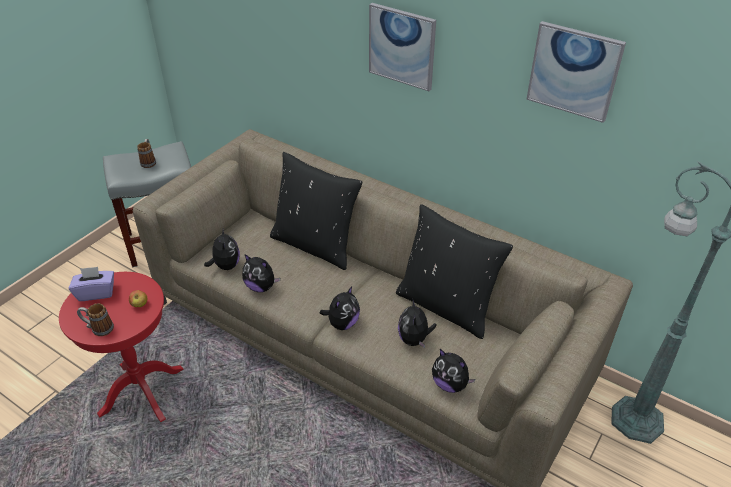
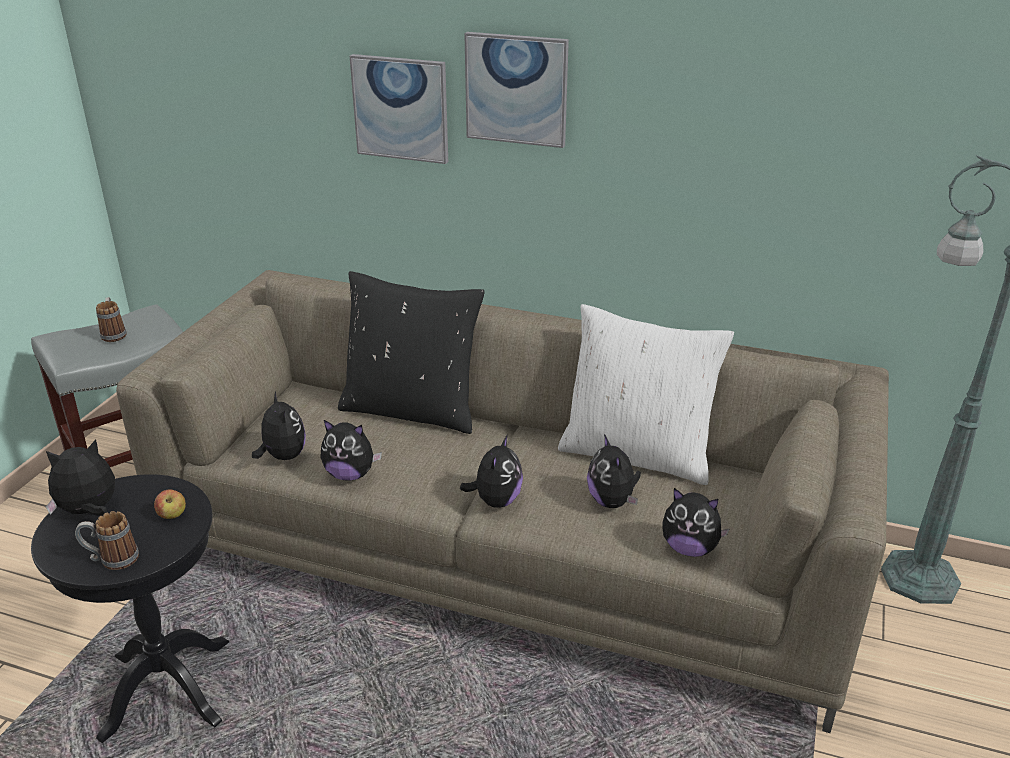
camera: 15 degrees left, 10 degrees down
(96, 292) = (89, 511): purple tissue box -> plush toy
(142, 392) = (167, 689): red side table -> black side table
(446, 306) = (637, 453): black pillow -> white pillow
(574, 71) = (777, 76): picture -> picture (401, 108)

